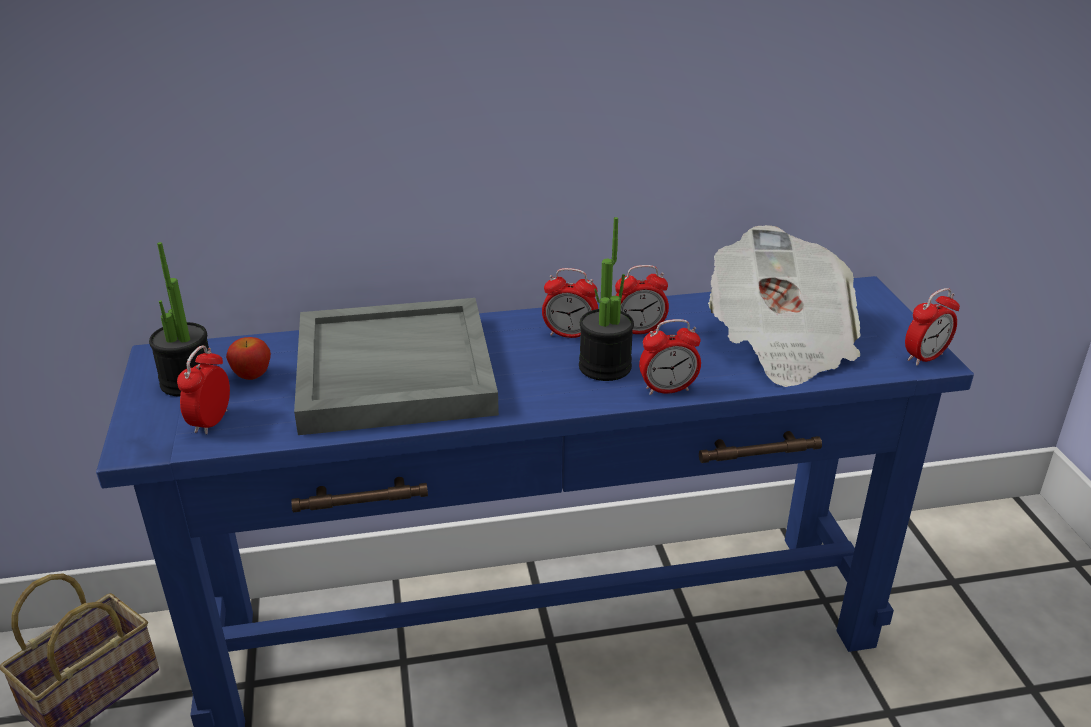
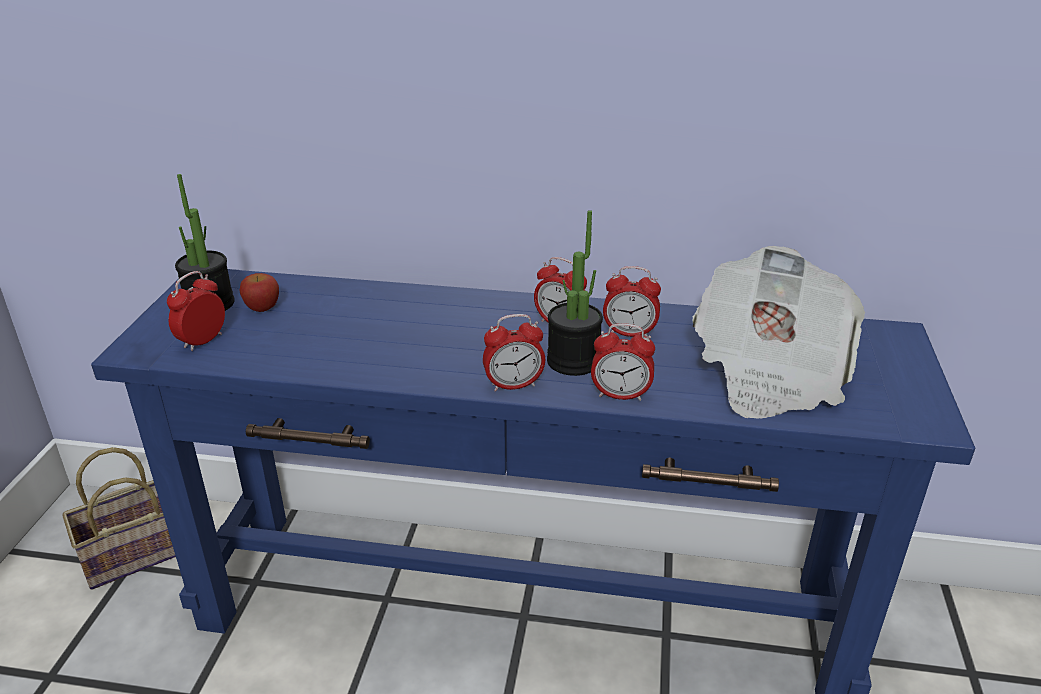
camera: 20 degrees right, 0 degrees up
(393, 373) = (378, 329): grey tray -> none
(925, 357) = (925, 419): alarm clock -> alarm clock (513, 385)

